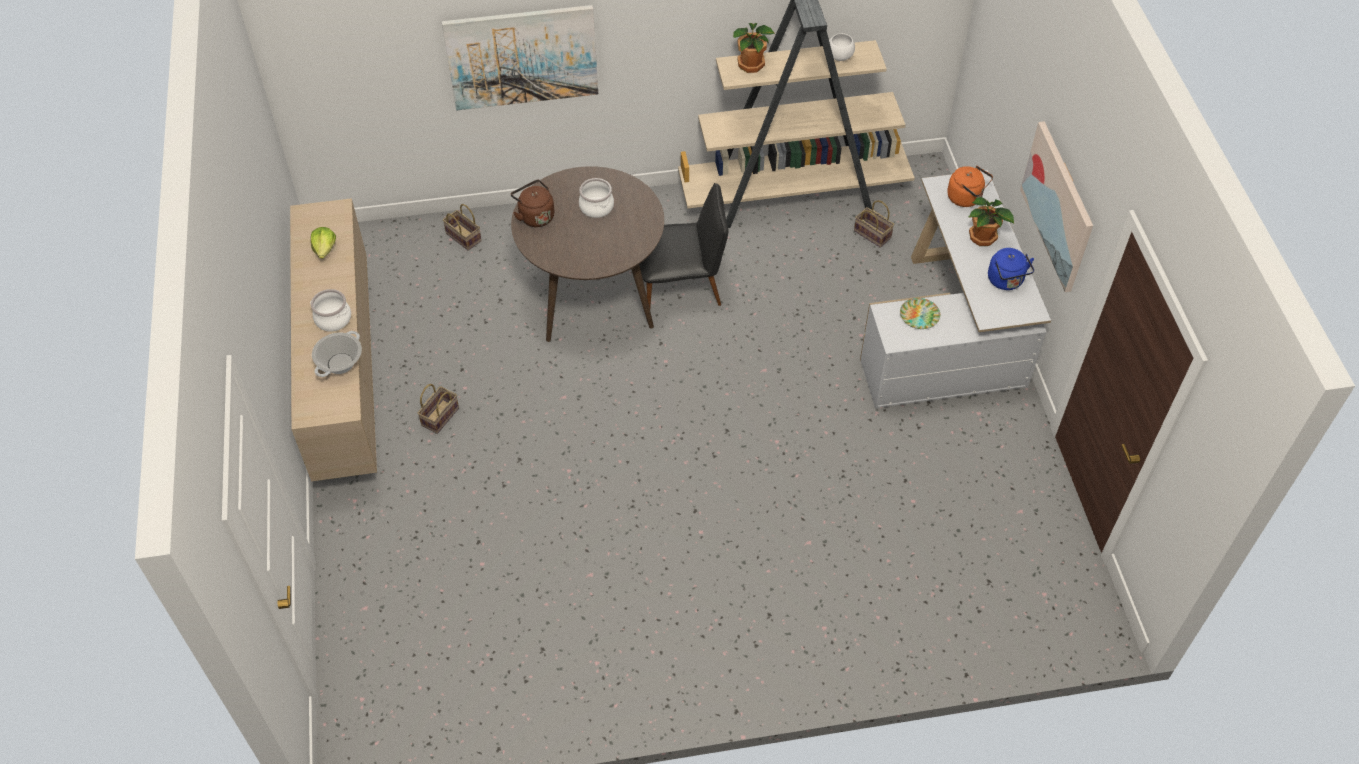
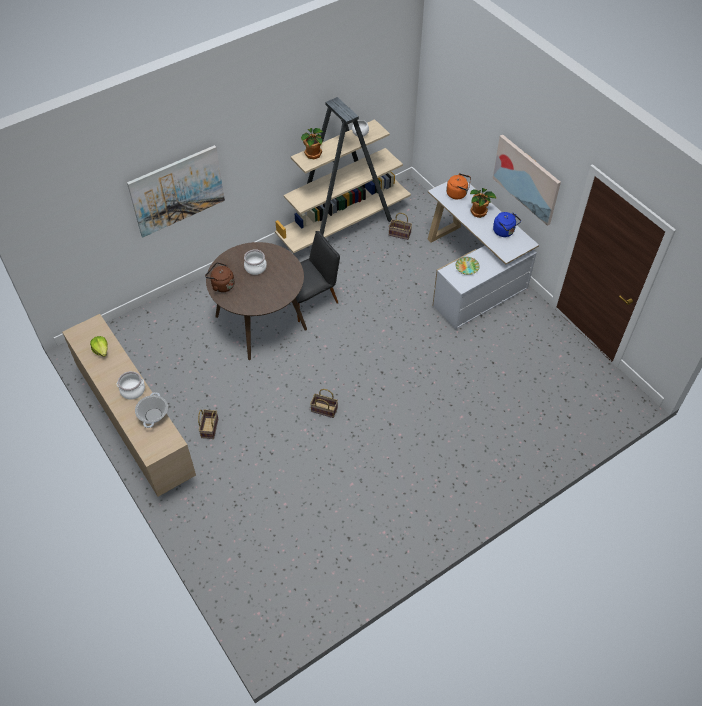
camera: 25 degrees left, 0 degrees up
(462, 237) = (161, 317): basket -> basket (323, 410)

